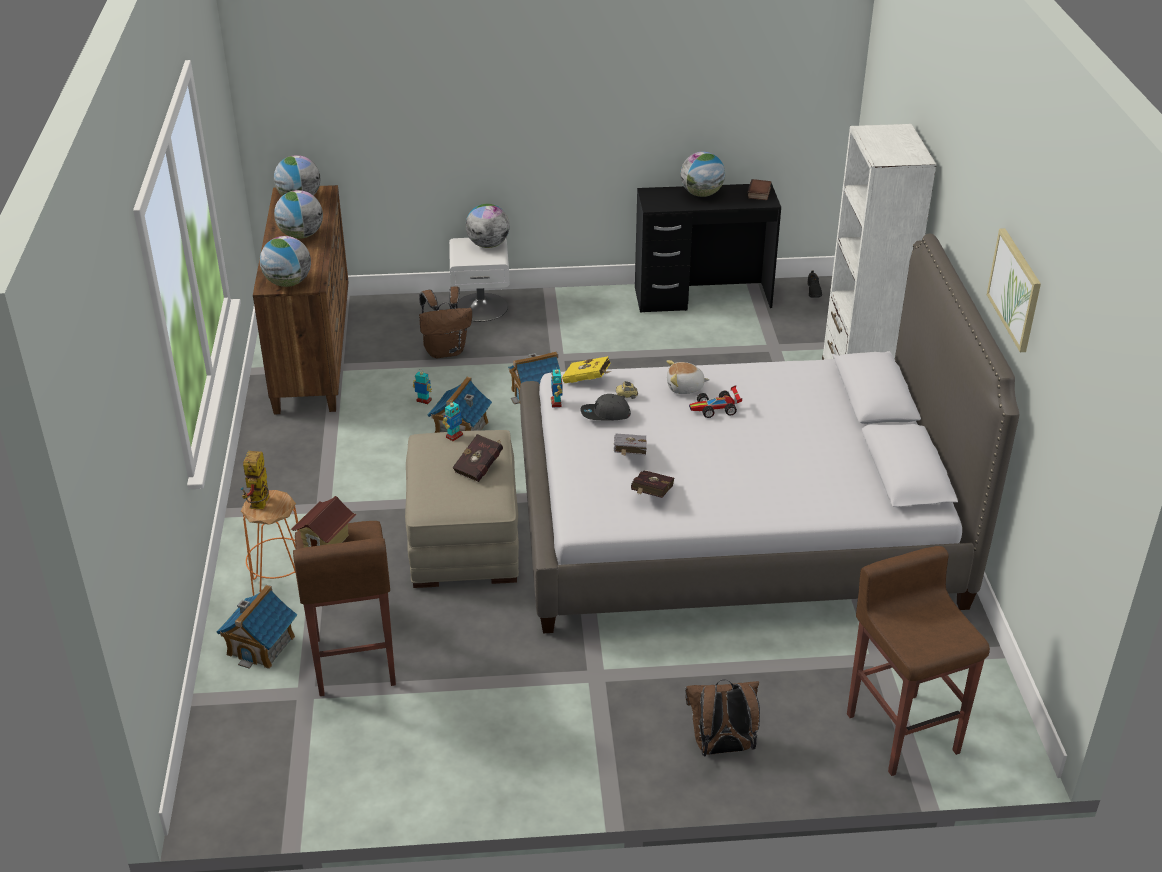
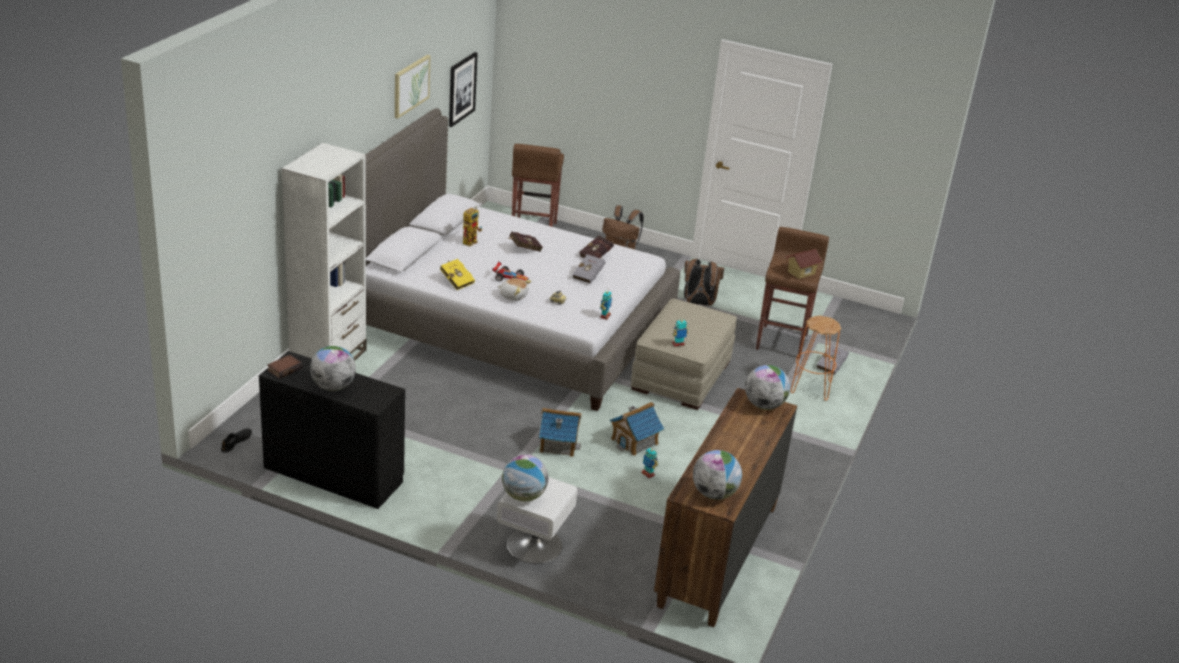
camera: 155 degrees left, 5 degrees down
(260, 506) = (828, 324): toy robot -> toy robot (471, 241)
(261, 645) = (832, 366): toy house -> grey book
(301, 235) = (732, 449): globe -> none
(446, 351) = (599, 511): brown backpack -> brown backpack (698, 303)
(480, 467) = (674, 321): red book -> red book (524, 249)
(588, 381) = (571, 321): yellow book -> yellow book (456, 281)
(605, 414) = (582, 297): grey cap -> none
(1067, 459) = (461, 89): none -> picture

